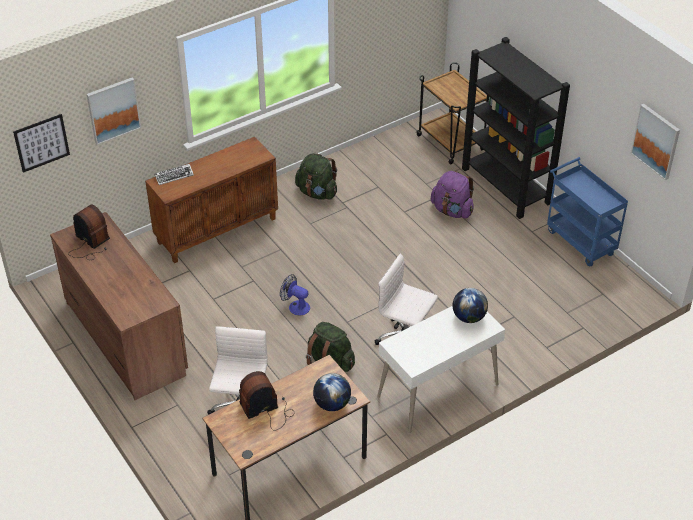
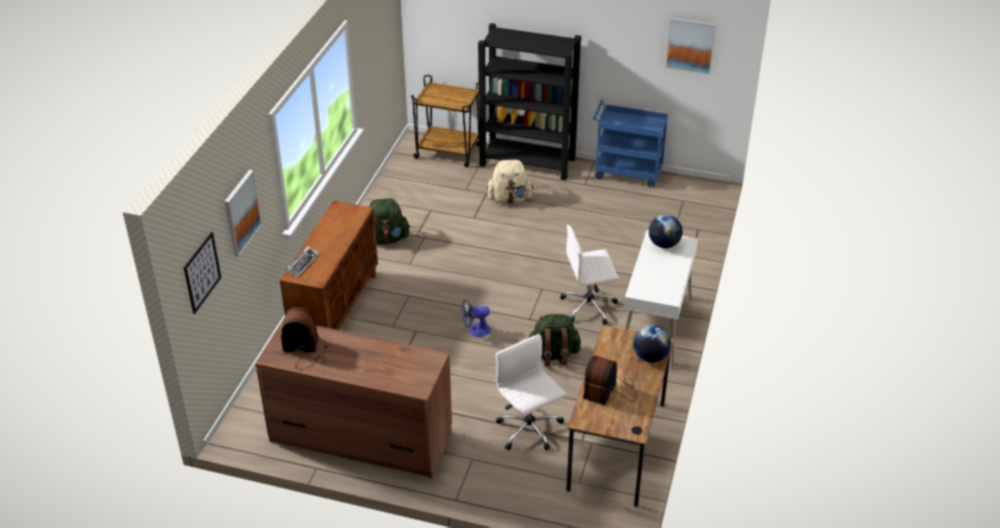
camera: 40 degrees left, 5 degrees down
(452, 211) = (509, 199): purple backpack -> beige backpack

